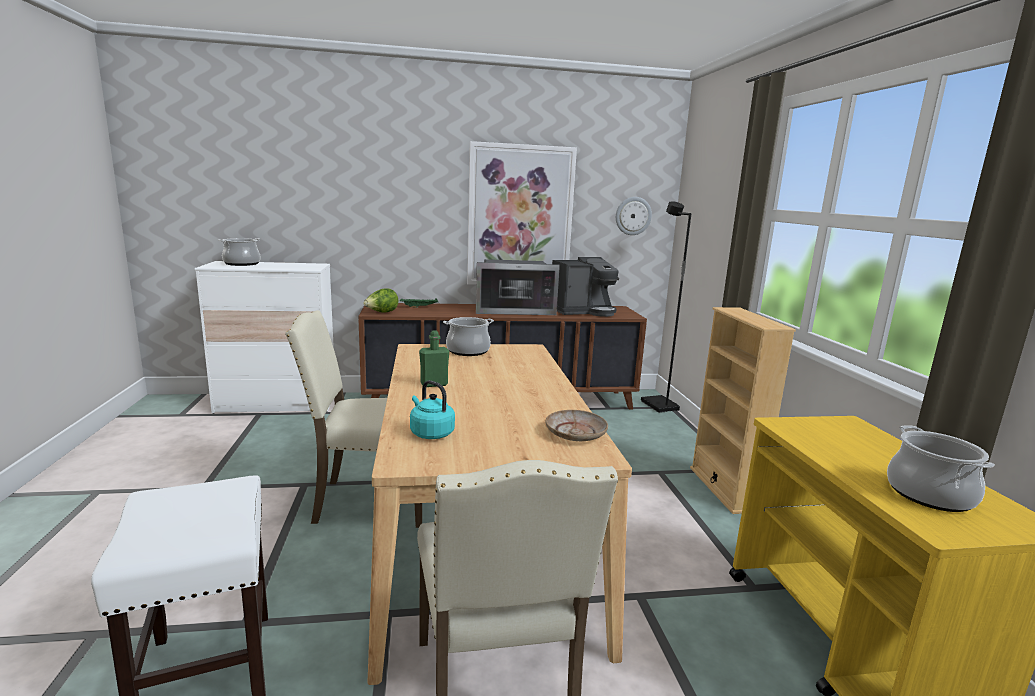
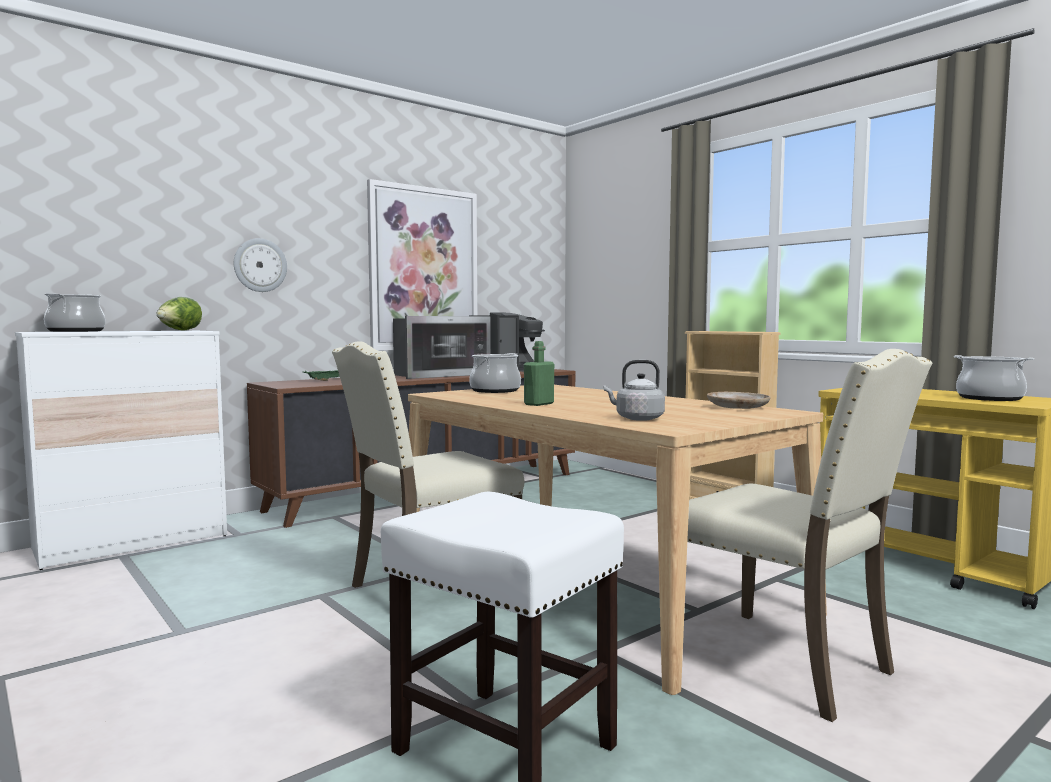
camera: 30 degrees left, 10 degrees down
(381, 313) = (298, 385): lettuce -> lettuce (179, 330)
(430, 433) = (637, 418): turquoise kettle -> grey kettle
(633, 216) = (530, 269): wall clock -> wall clock (260, 265)
(658, 405) = (587, 468): black floor lamp -> none

